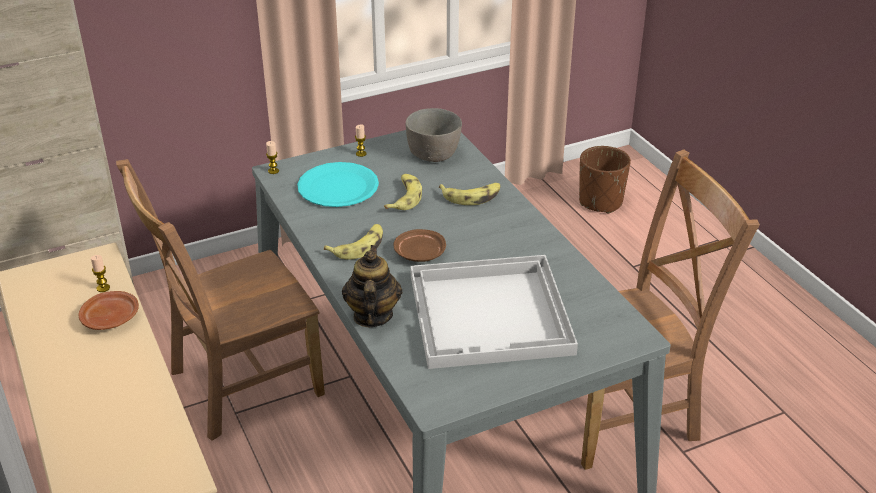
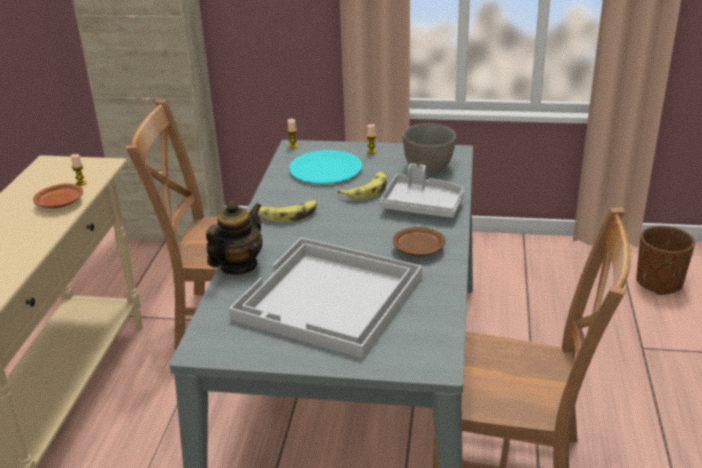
camera: 35 degrees right, 5 degrees down
(419, 253) = (329, 234): brown plate -> brown plate (418, 249)
(471, 196) = (422, 206): banana -> grey tray

